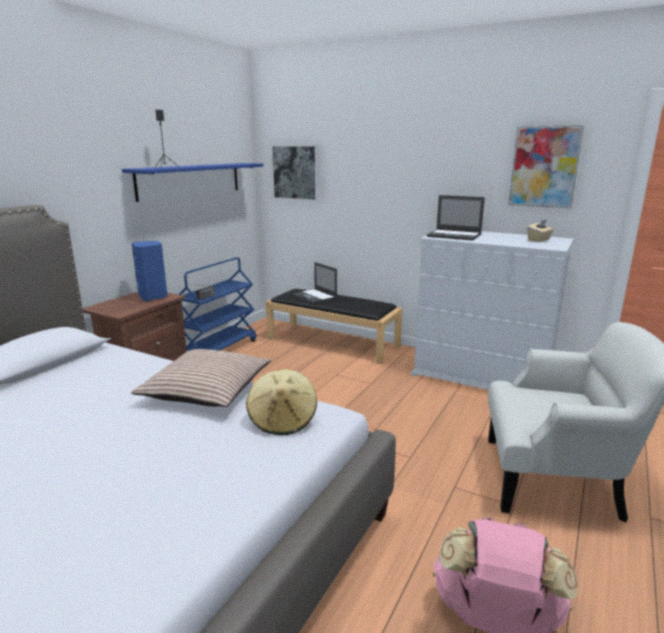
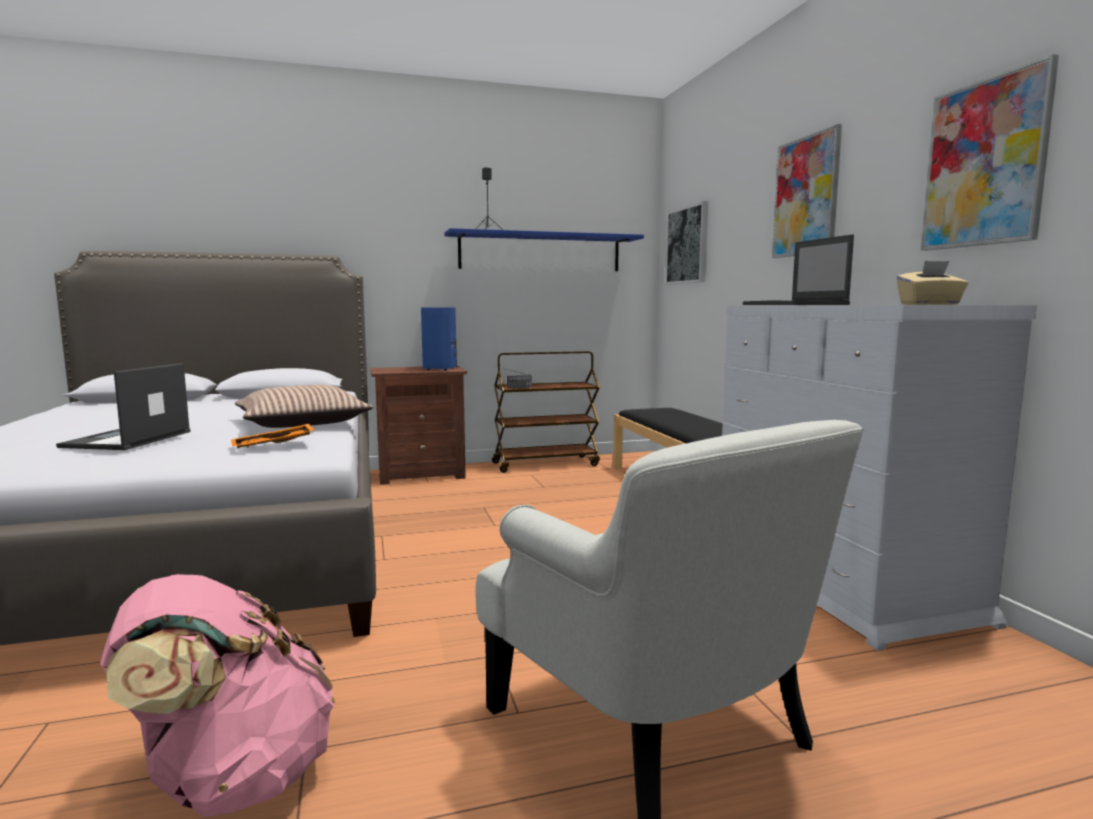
camera: 45 degrees right, 10 degrees down
(219, 349) = (546, 464): blue cart -> brown cart
(283, 420) = (273, 446): beige hat -> orange tray
(314, 296) = (669, 415): laptop -> laptop (127, 439)
(419, 159) = (806, 196): none -> picture

